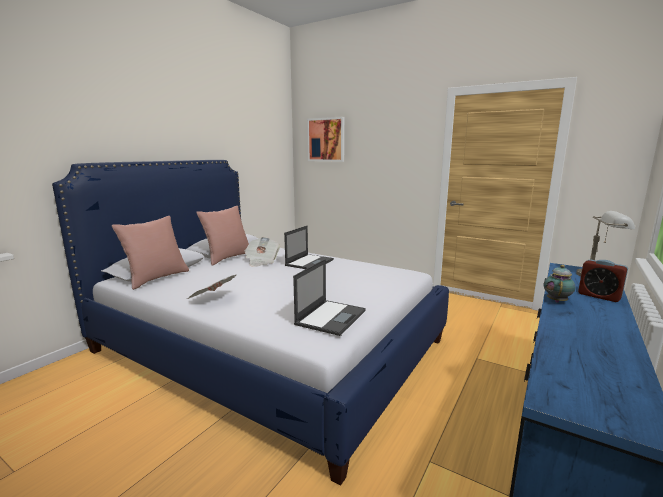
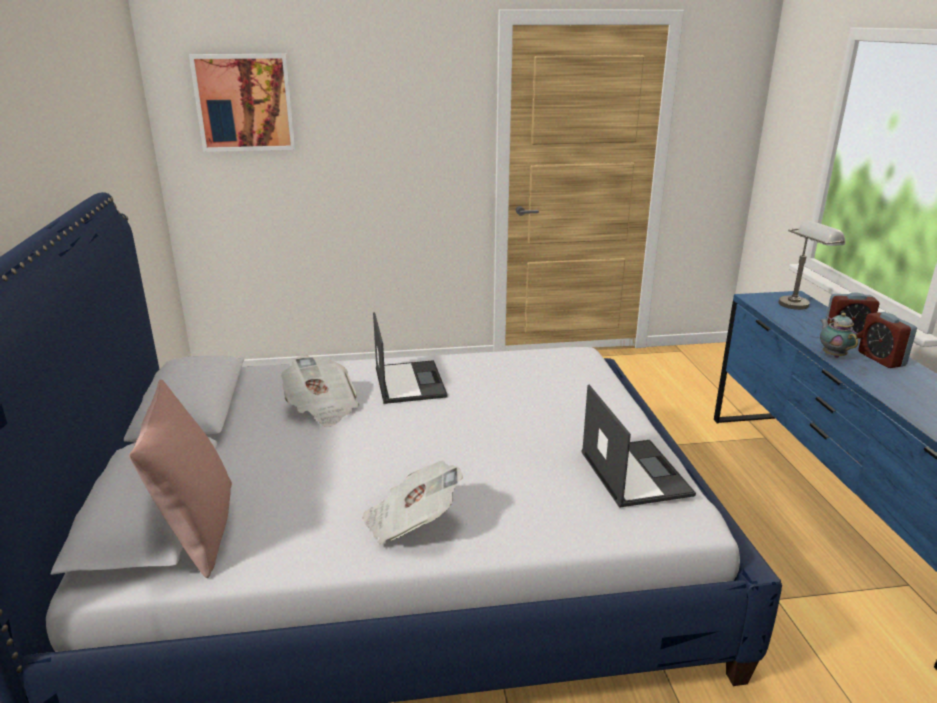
camera: 40 degrees left, 10 degrees up
(227, 258) = (238, 423): pink pillow -> none
(599, 313) = (881, 359): none -> alarm clock

